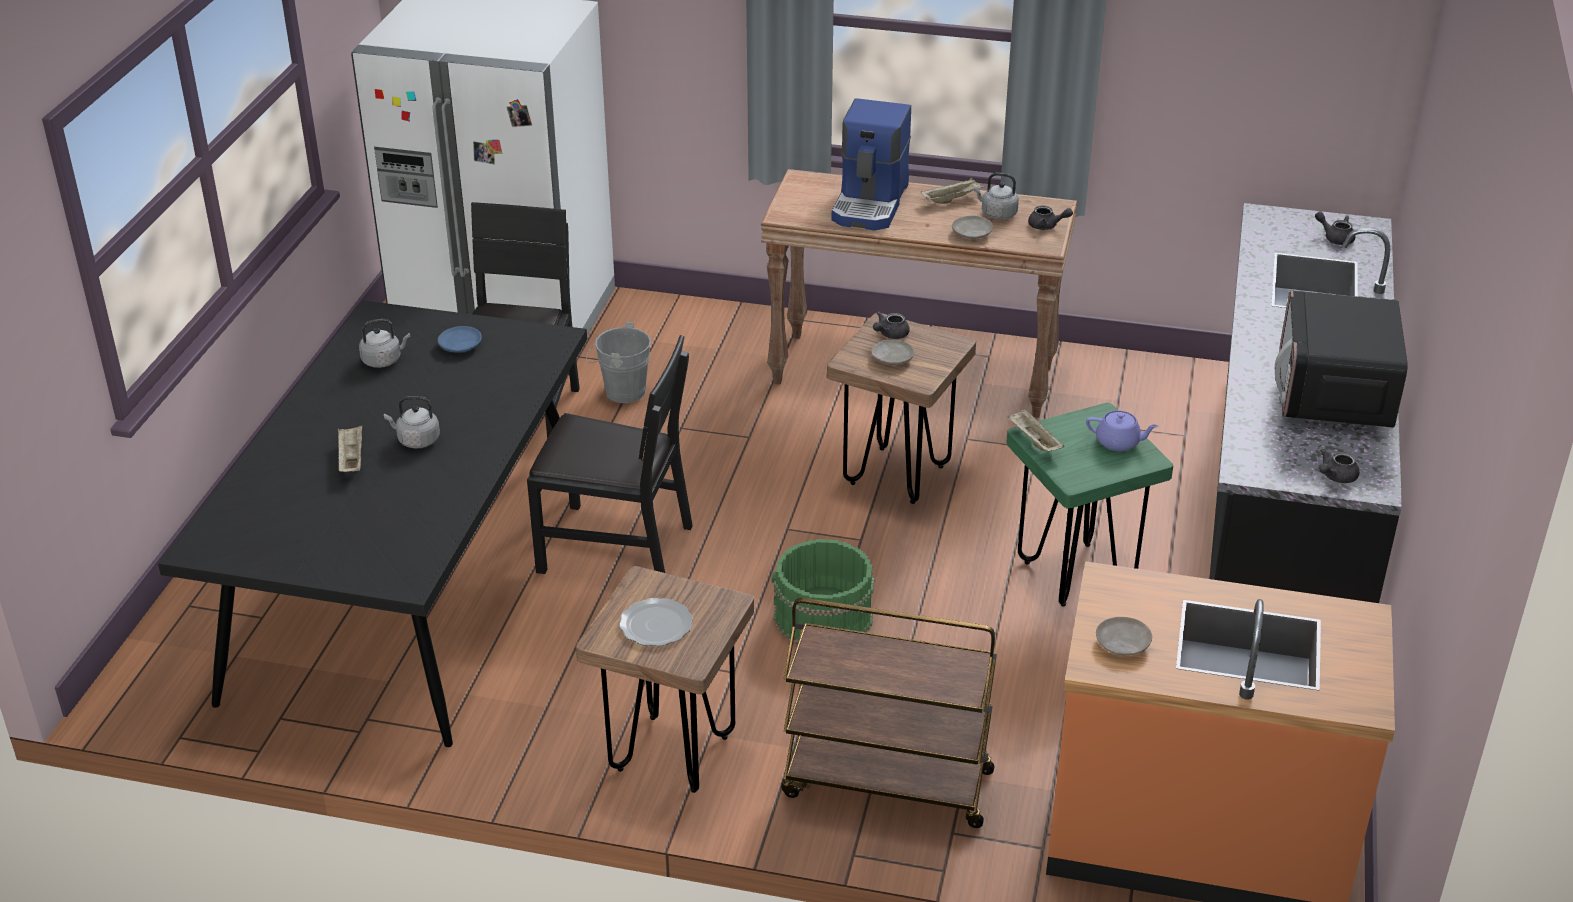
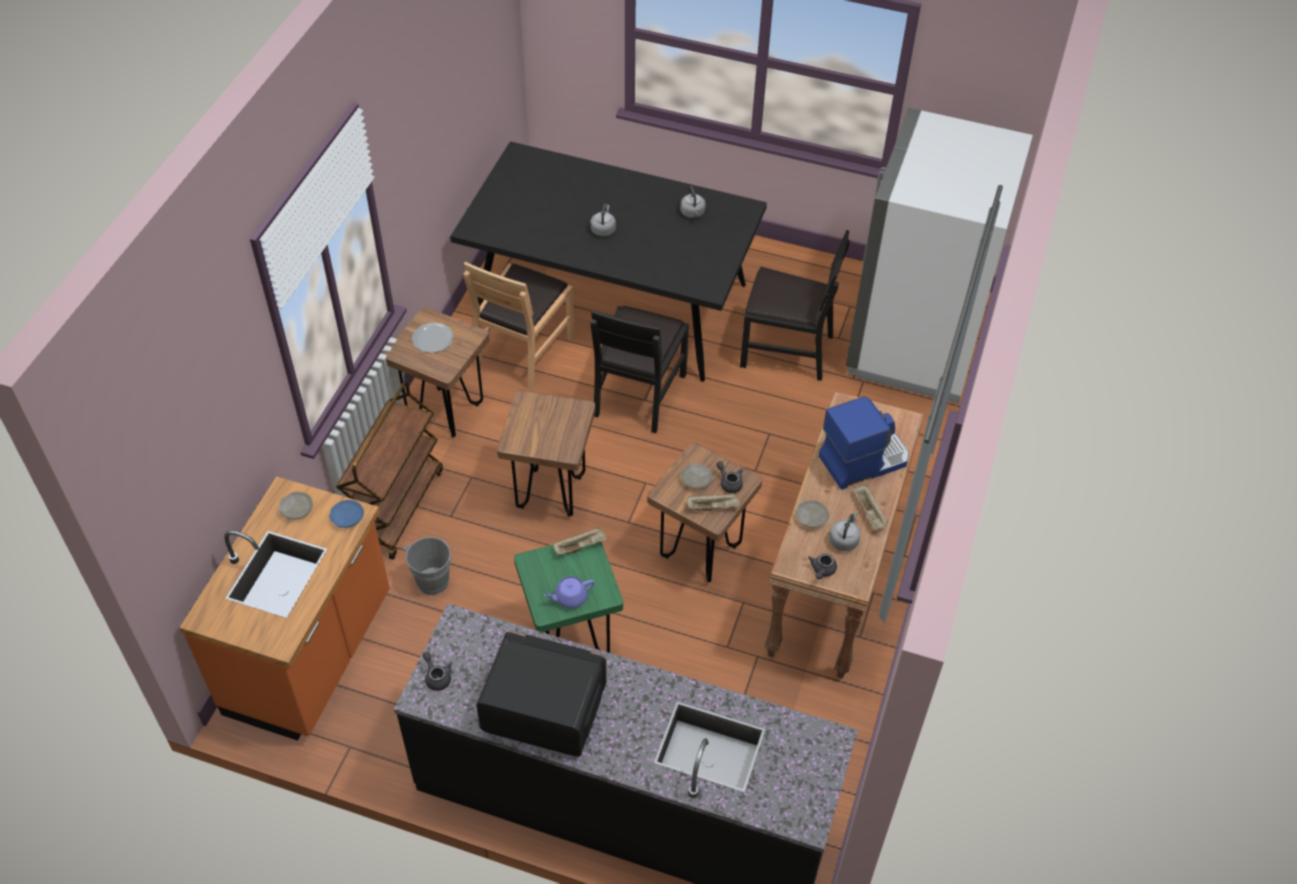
camera: 95 degrees right, 15 degrees up
(351, 459) = (588, 204): beige tray -> beige tray (713, 507)
(460, 346) = (705, 246): blue plate -> blue plate (347, 517)
(527, 677) = (523, 351): none -> brown chair
(621, 391) = (816, 403): grey bucket -> grey bucket (434, 578)
(823, 617) = (550, 493): green bucket -> brown stool
(871, 203) = (863, 460): coffee machine -> coffee machine turned 135 degrees clockwise
(1119, 442) = (570, 598): purple teapot -> purple teapot turned 45 degrees clockwise
(1335, 238) = (788, 787): grey teapot -> none

